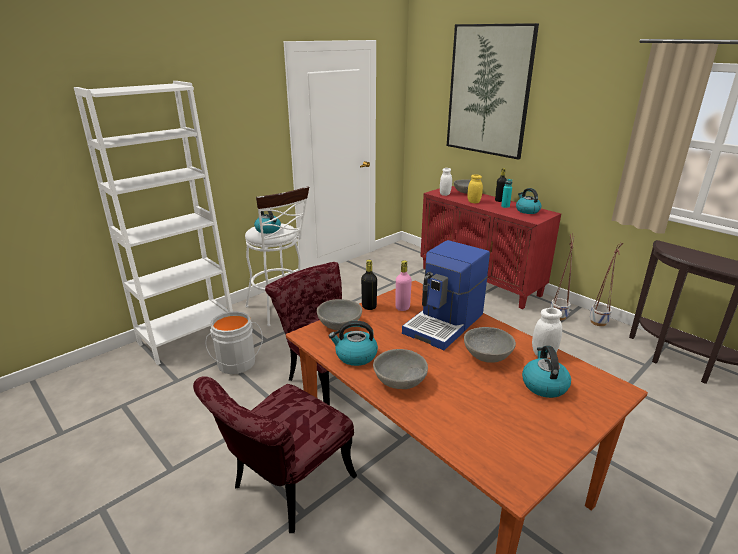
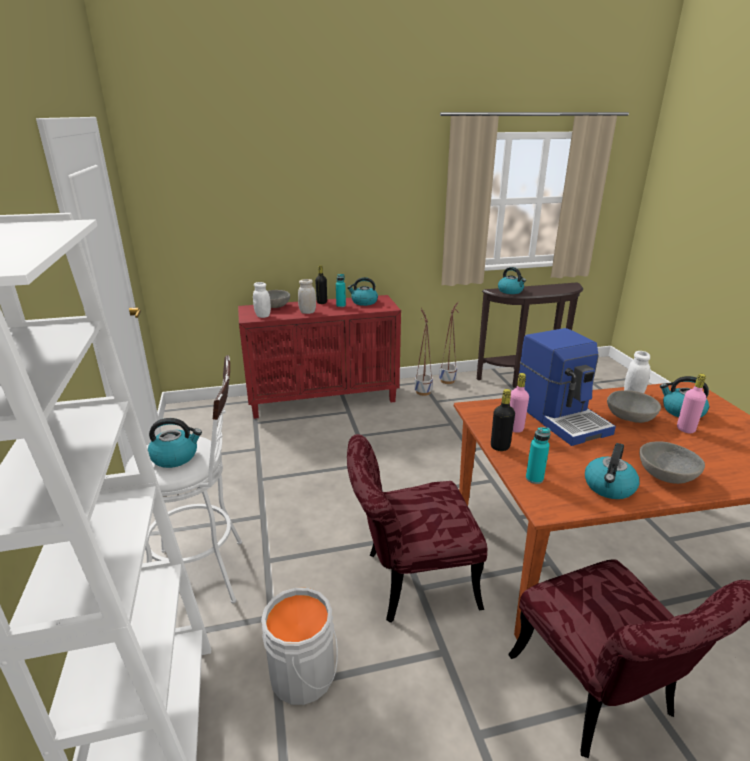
camera: 60 degrees left, 0 degrees up
(339, 325) = (534, 478): grey bowl -> turquoise bottle
(473, 202) = (307, 312): yellow jar -> white jar
(488, 91) = (270, 179): picture -> none
(504, 388) = (685, 429): none -> pink bottle
(679, 251) = (510, 291): none -> kettle

